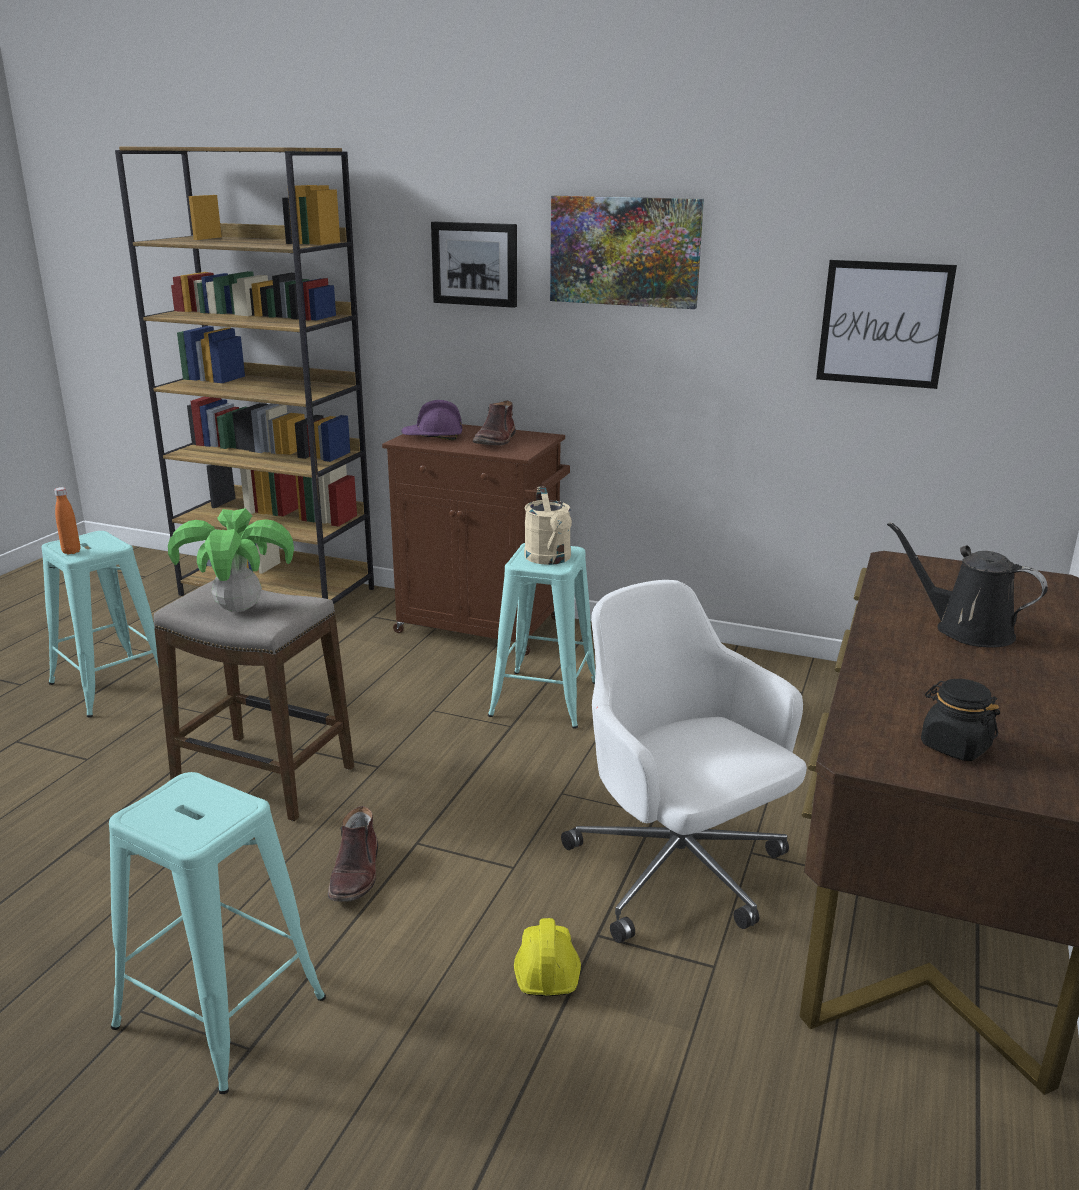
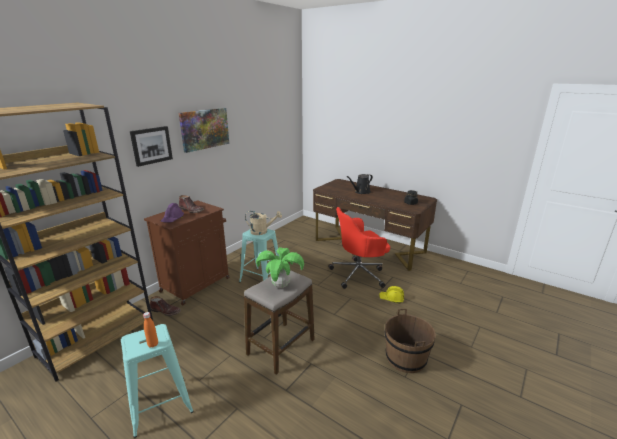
camera: 75 degrees left, 0 degrees up
(220, 1012) = (406, 358): turquoise stool -> brown bucket
(356, 873) = (346, 327): brown boot -> brown boot (166, 311)
(679, 873) = (359, 274): white office chair -> red office chair
(883, 324) = (267, 136): picture -> none

